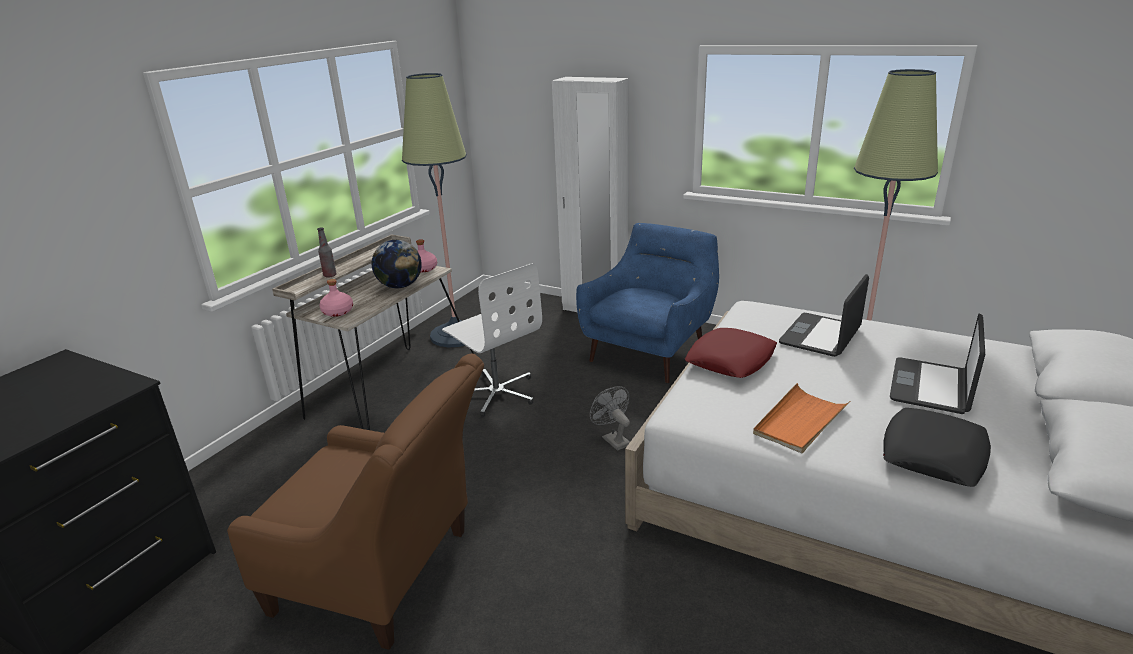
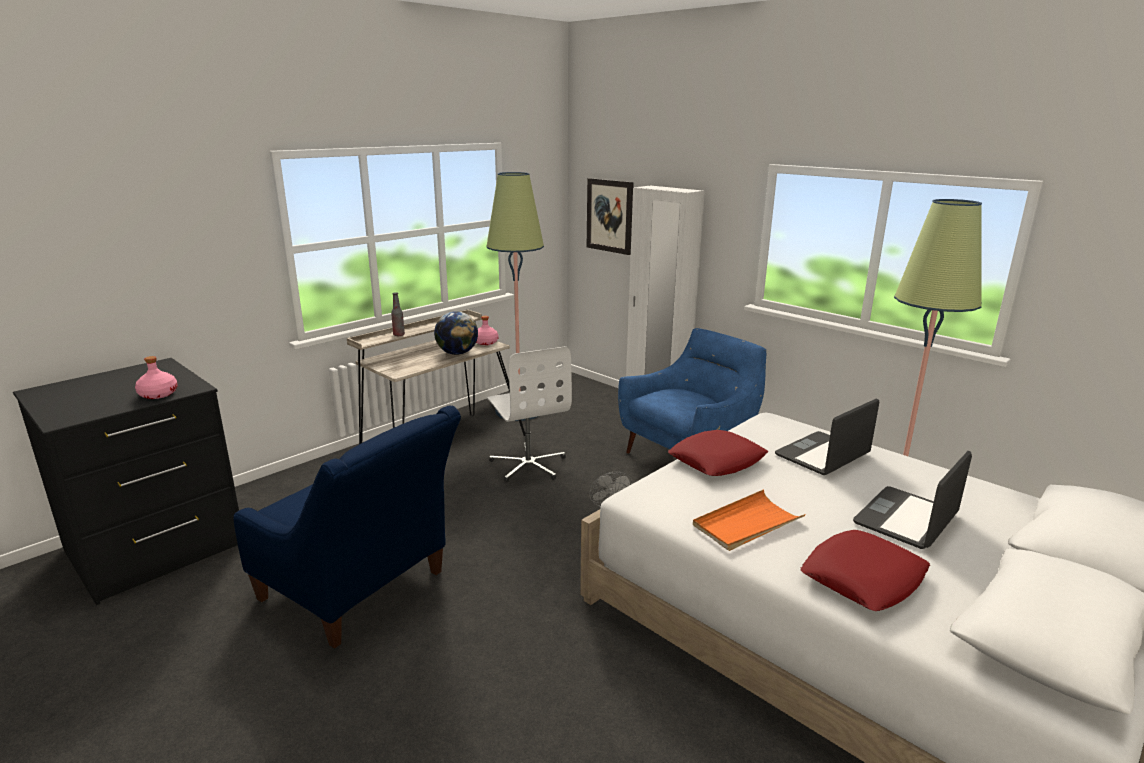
camera: 15 degrees right, 5 degrees down
(337, 312) = (394, 366): pink bottle -> pink bottle (158, 394)
(385, 575) = (361, 590): brown armchair -> blue armchair
(519, 113) = (610, 216): none -> picture
(933, 454) = (863, 578): black pillow -> red pillow

